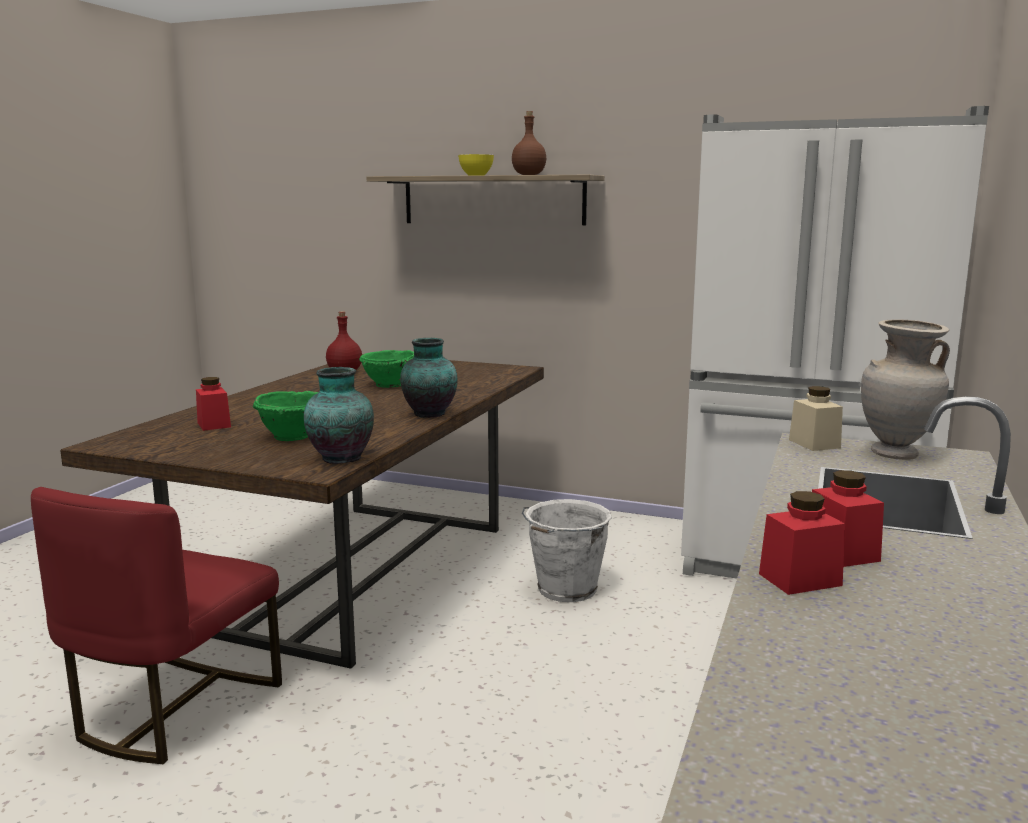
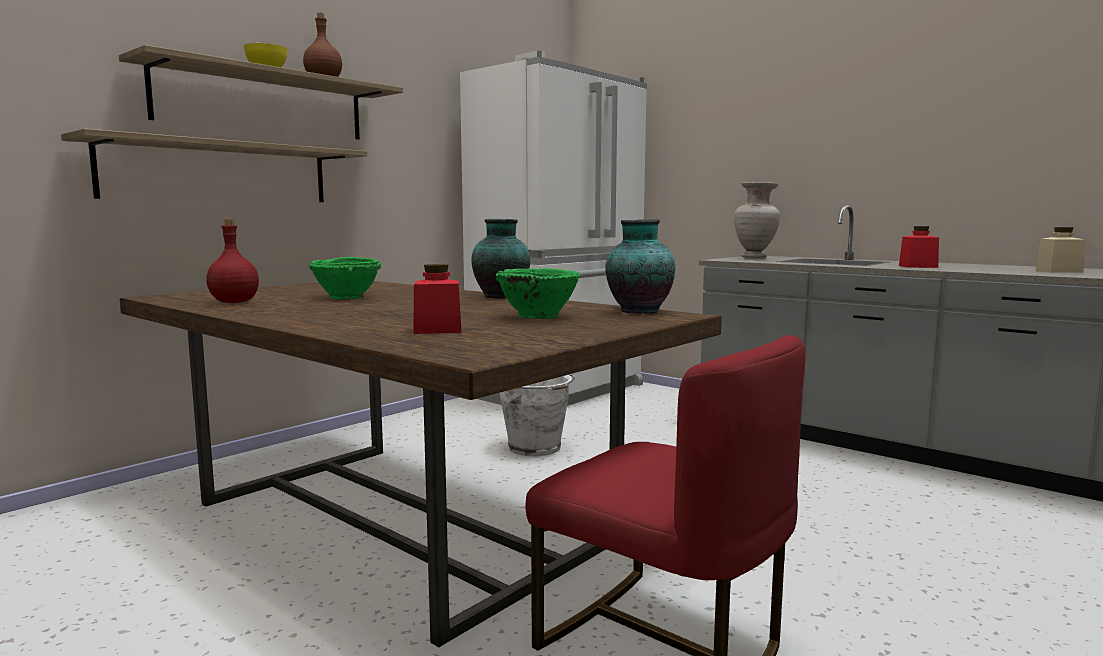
camera: 70 degrees left, 5 degrees down
(454, 262) = (219, 173): none -> shelf
(800, 579) = (958, 269): red jar -> none
(814, 444) = (728, 259): beige jar -> beige jar (1058, 271)

